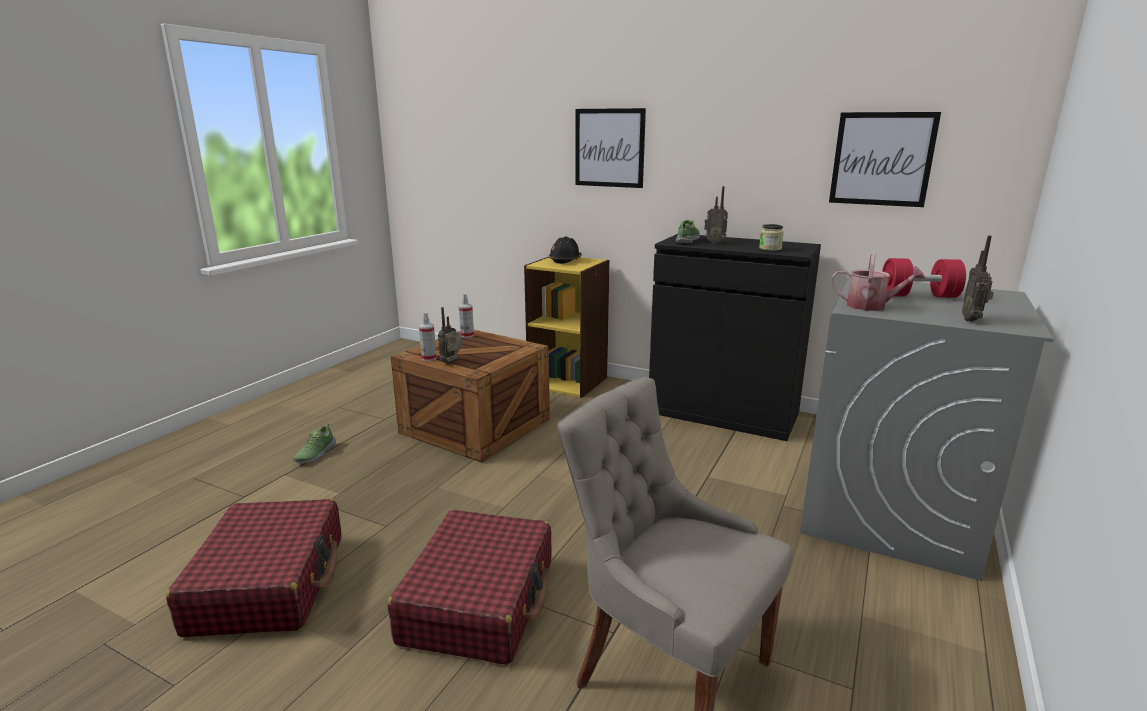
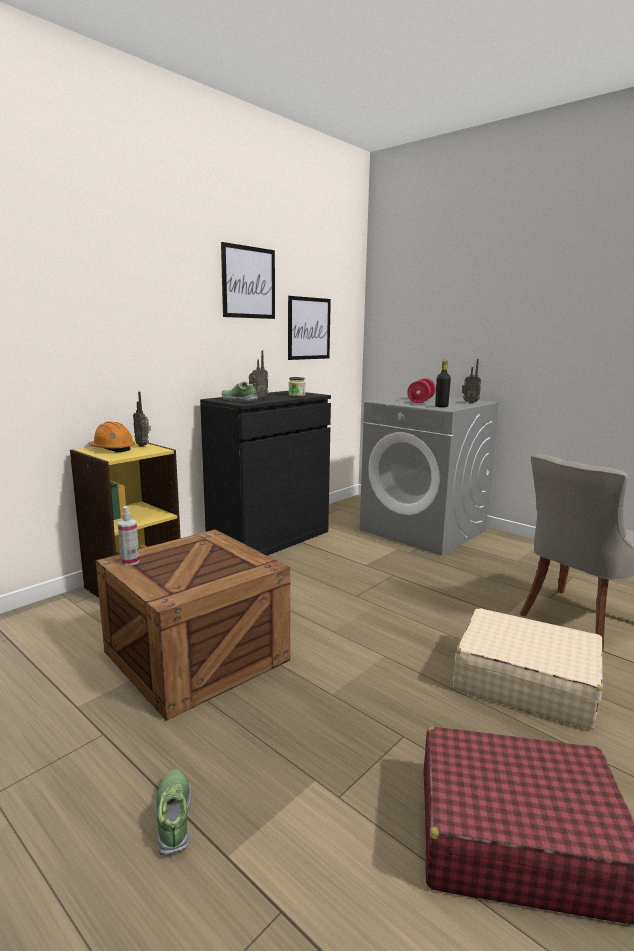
camera: 75 degrees left, 5 degrees down
(315, 454) = (174, 817): shoe -> shoe turned 135 degrees counterclockwise
(429, 358) = (196, 587): spray bottle -> none
(452, 363) = (226, 575): radio -> radio (143, 445)
(480, 601) = (524, 682): red suitcase -> beige suitcase
(565, 260) = (112, 449): black hard hat -> orange hard hat
(609, 148) = (123, 319): picture -> picture (248, 282)
(872, 306) = (441, 406): watering can -> black bottle

